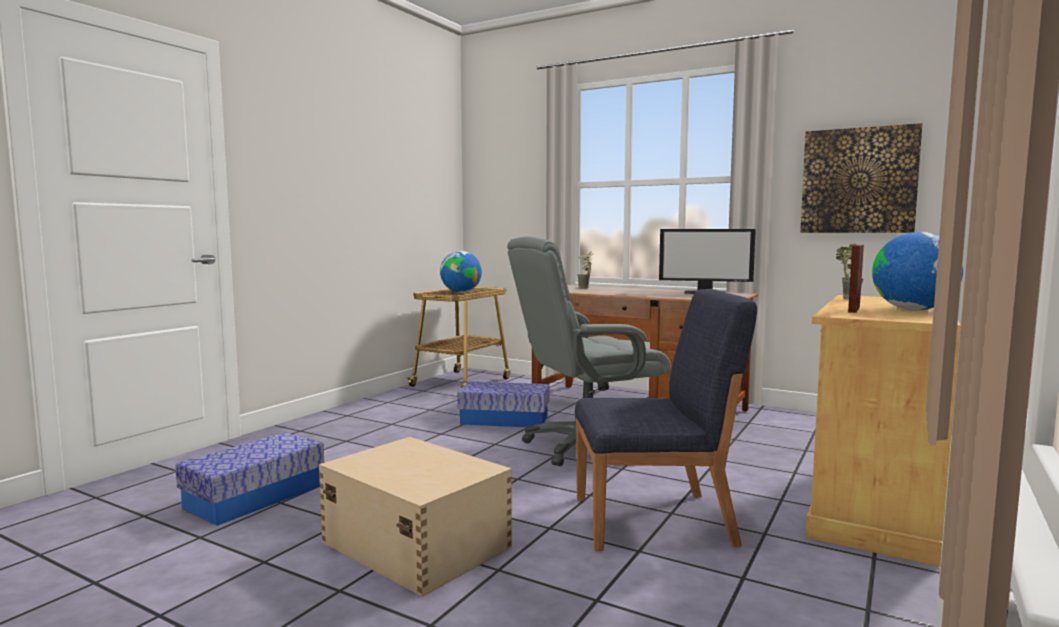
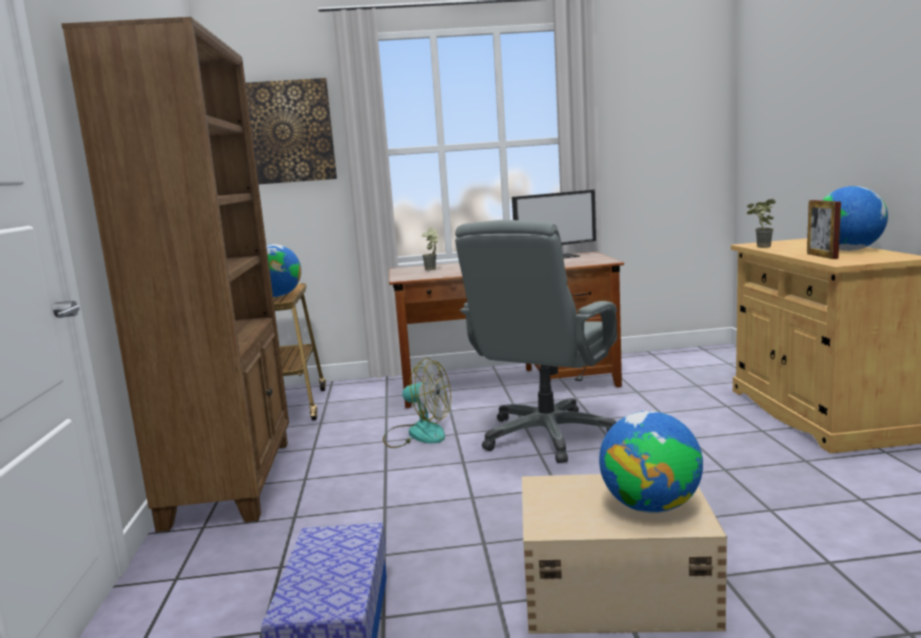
camera: 35 degrees left, 5 degrees up
(357, 413) = (232, 481): none -> brown bookcase
(426, 475) = (651, 507): none -> globe
(504, 419) = (417, 434): storage box -> fan
(655, 520) = (729, 480): blue chair -> none
(858, 181) = (662, 139): picture -> picture (282, 132)

